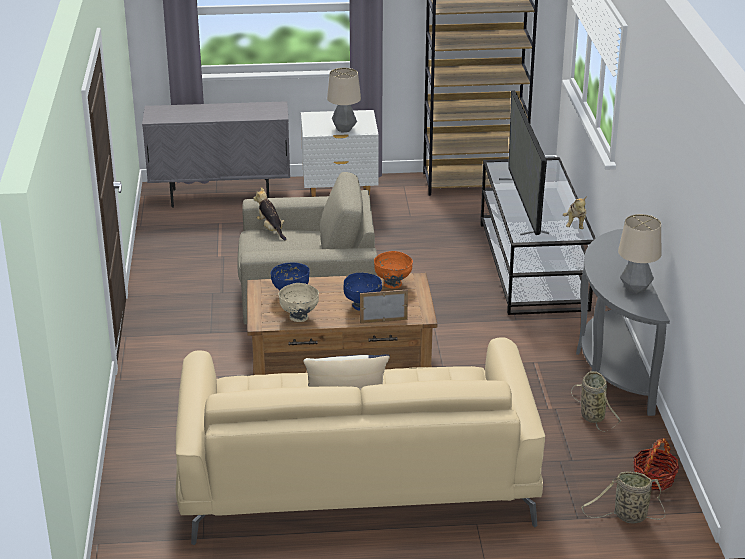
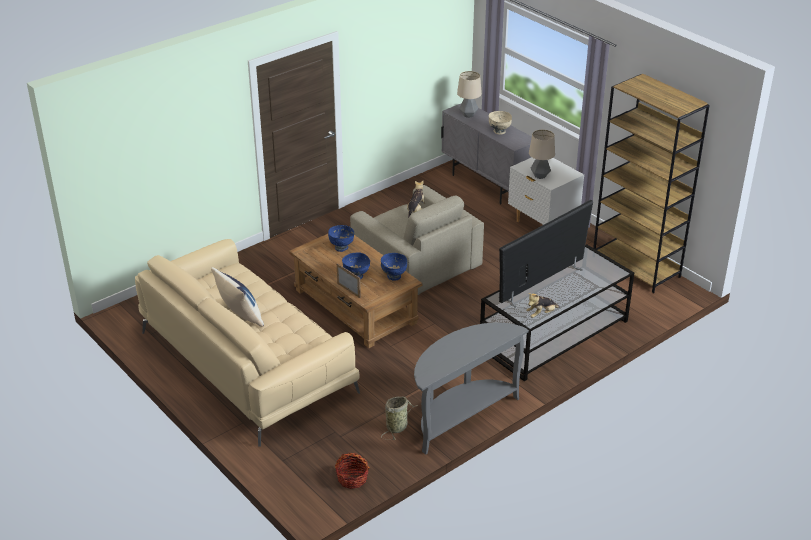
camera: 55 degrees right, 5 degrees up
(299, 317) = (320, 260): beige bowl -> beige bowl (499, 132)
(392, 284) = (394, 276): orange bowl -> blue bowl
(627, 516) = (302, 481): basket -> none
(635, 289) = (447, 361): table lamp -> table lamp (468, 115)

